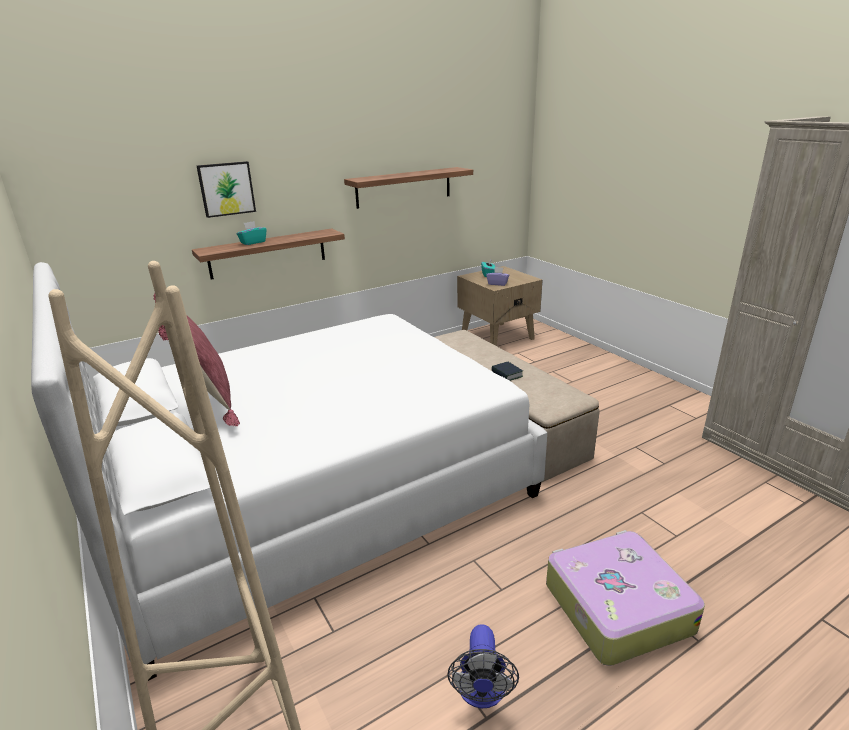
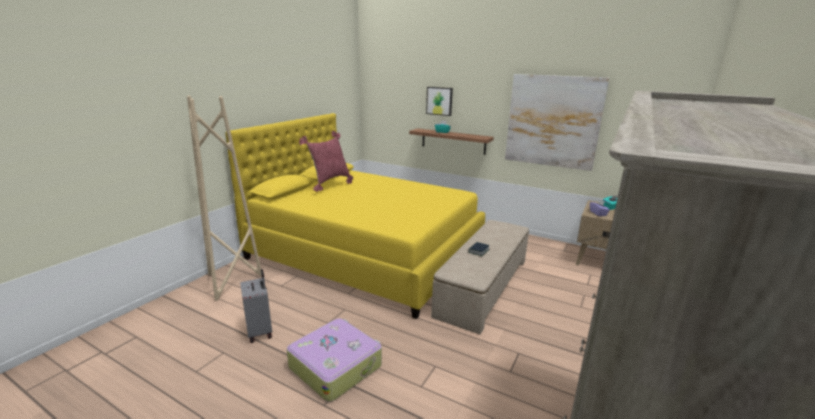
camera: 60 degrees right, 5 degrees down
(314, 488) = (366, 253): white bed -> yellow bed
(404, 187) = (553, 121): shelf -> picture
(481, 694) = (260, 331): fan -> grey suitcase

